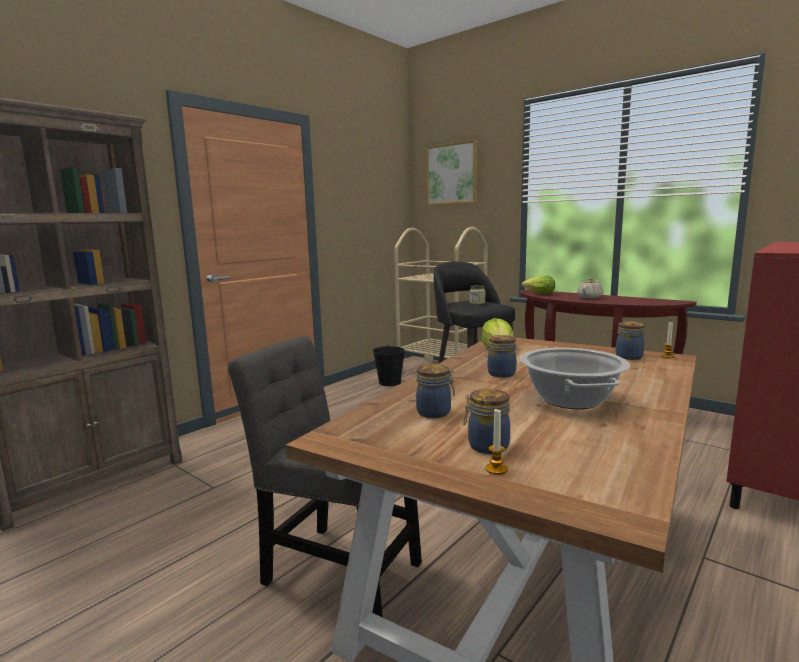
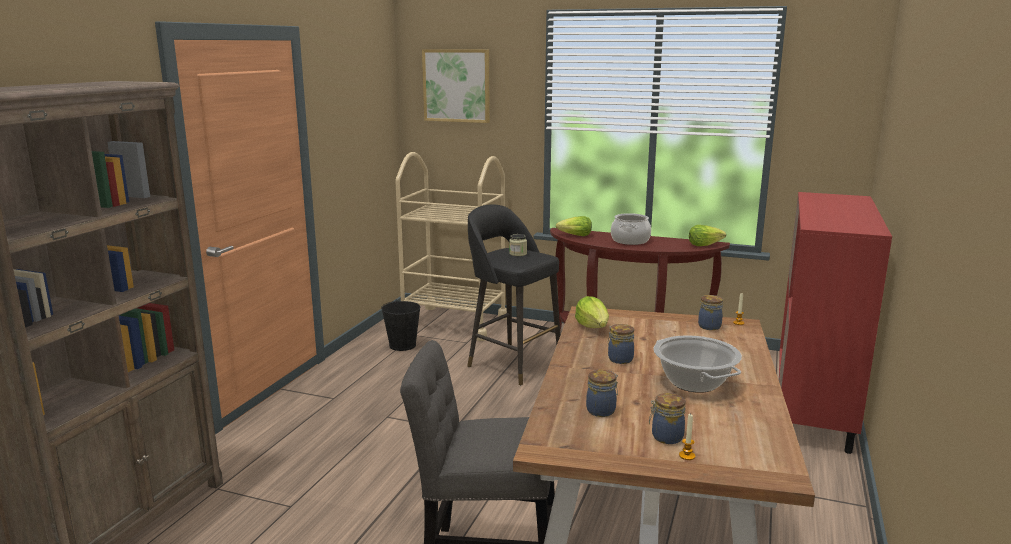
camera: 20 degrees left, 5 degrees up
(590, 297) = (630, 241): beige teapot -> cooking pot
(666, 302) = (704, 245): none -> lettuce

